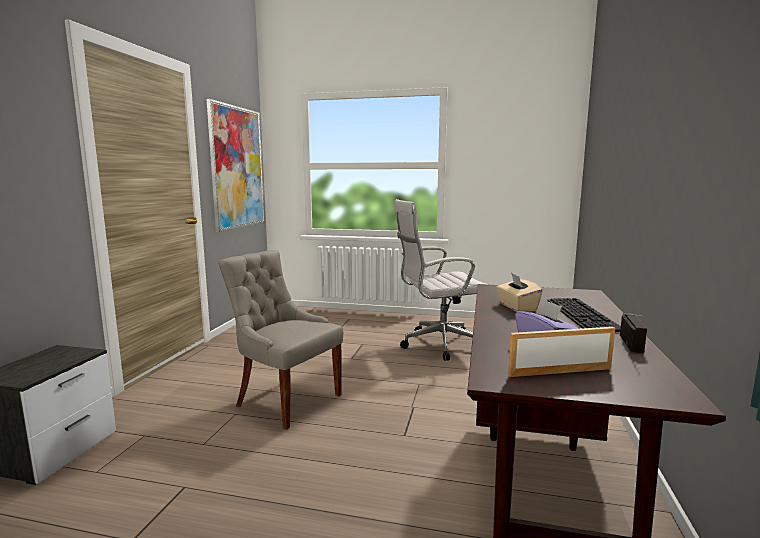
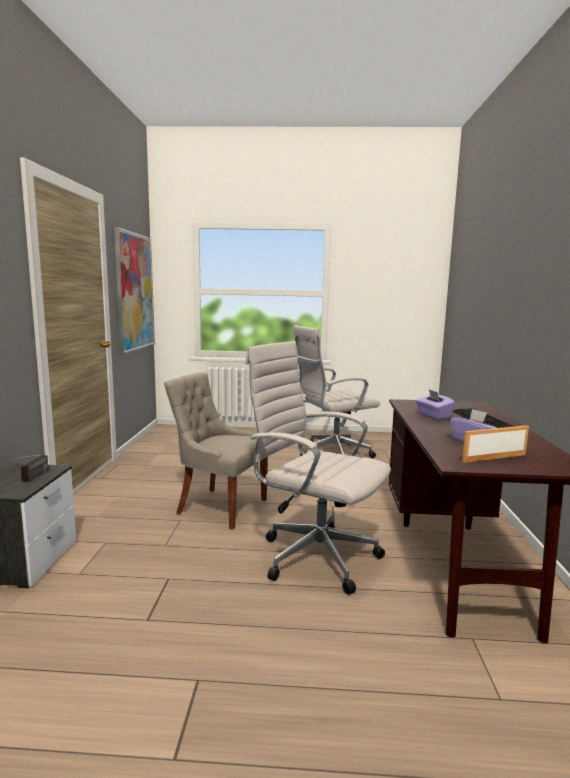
camera: 10 degrees left, 0 degrees up
(363, 471) = (313, 555): none -> white office chair
(517, 307) = (433, 416): beige tissue box -> purple tissue box
(636, 348) = (534, 442): radio -> radio (31, 479)

